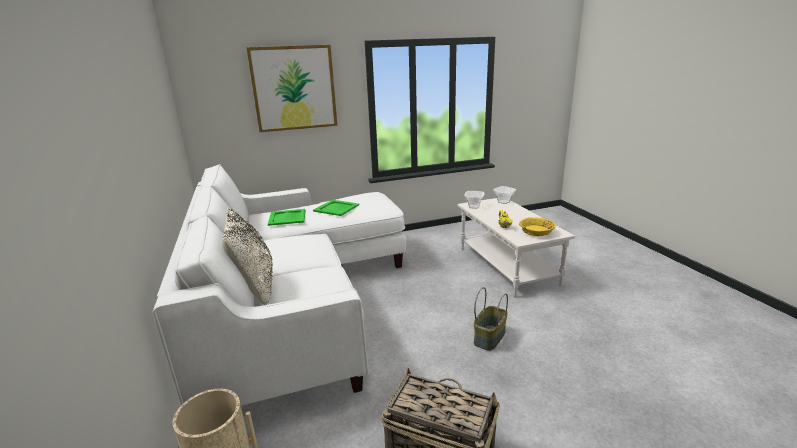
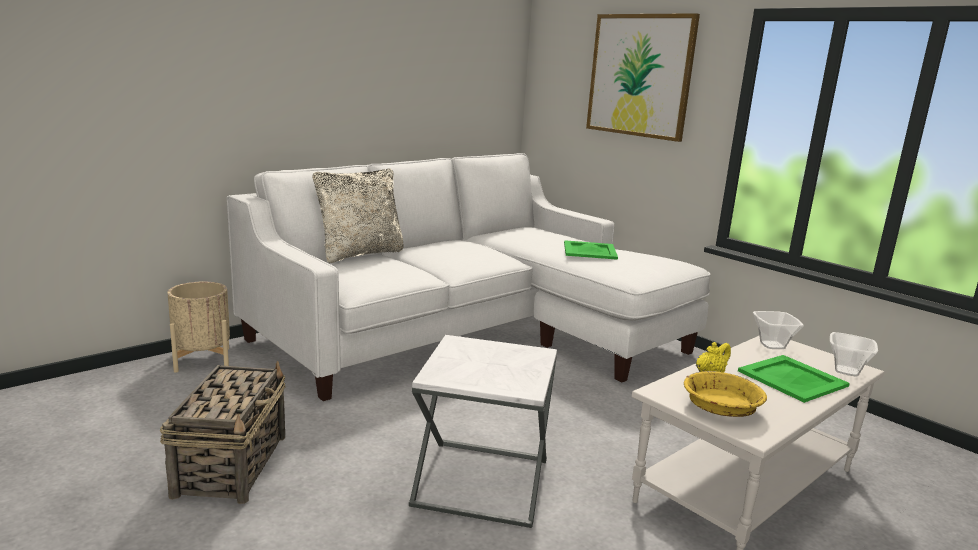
camera: 65 degrees right, 5 degrees down
(287, 217) = (530, 235): green tray -> green tray (791, 378)
(489, 337) = (482, 482): basket -> white side table

